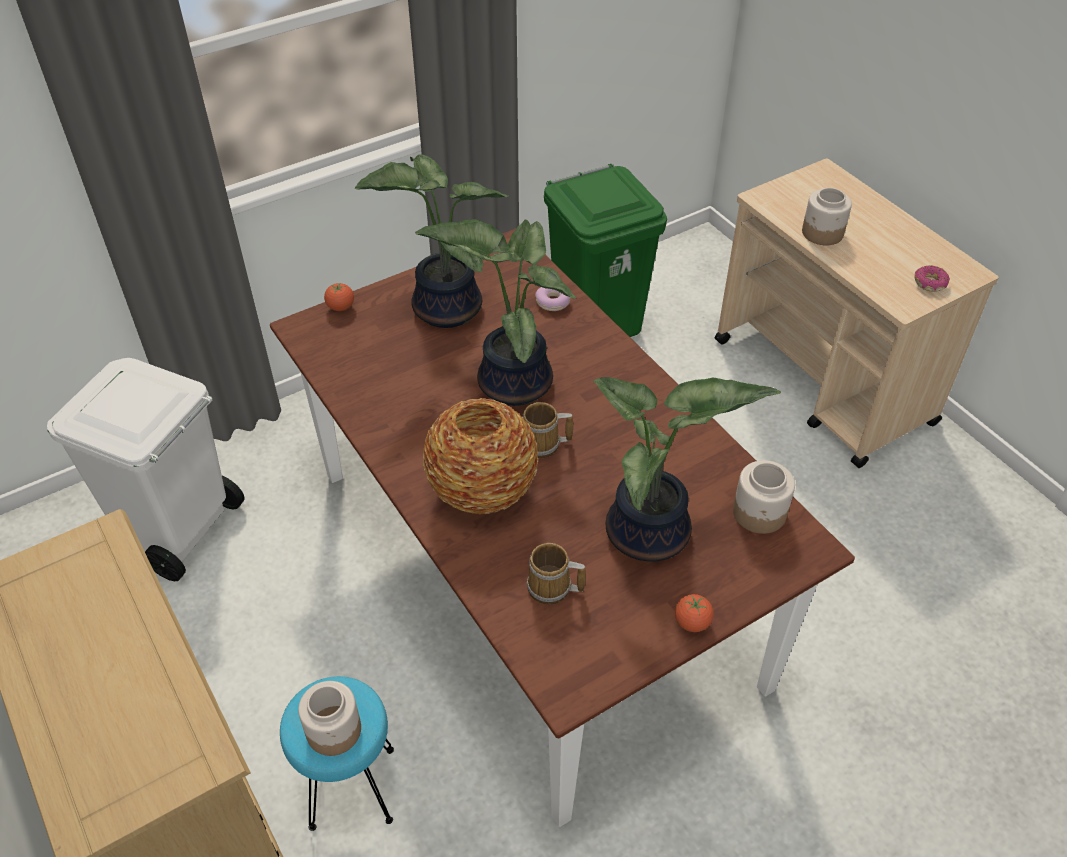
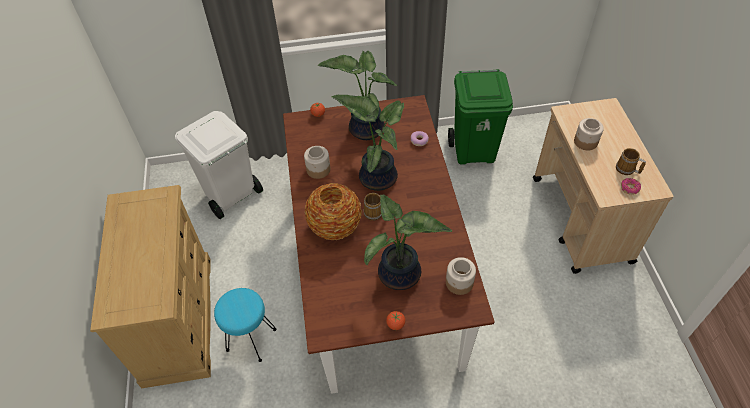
camera: 25 degrees right, 5 degrees up
(334, 730) = (236, 312): jar -> jar (318, 169)
(552, 588) = (341, 285): mug -> mug (626, 169)

